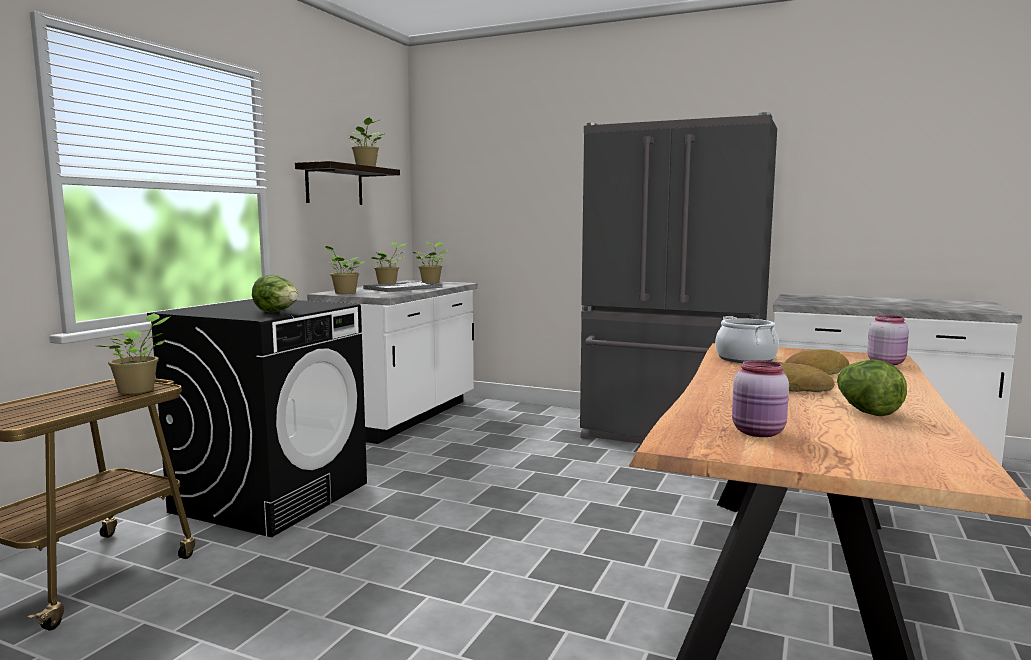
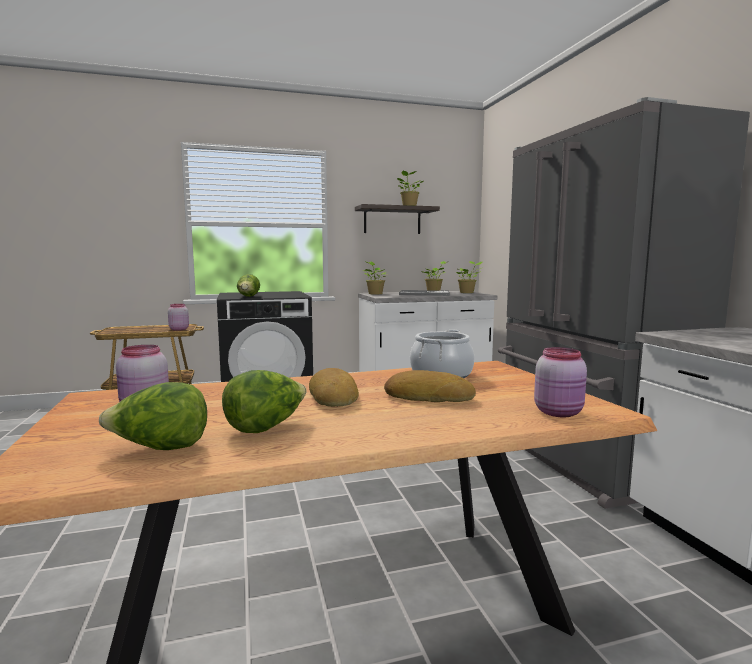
camera: 50 degrees right, 0 degrees up
(139, 390) = (178, 329): potted plant -> pink jar
(905, 439) = (160, 449): none -> lettuce

